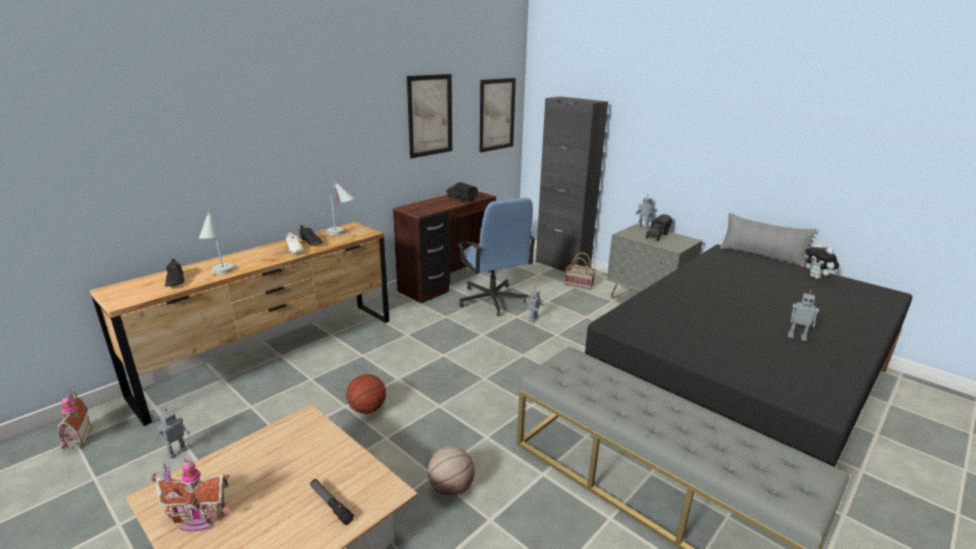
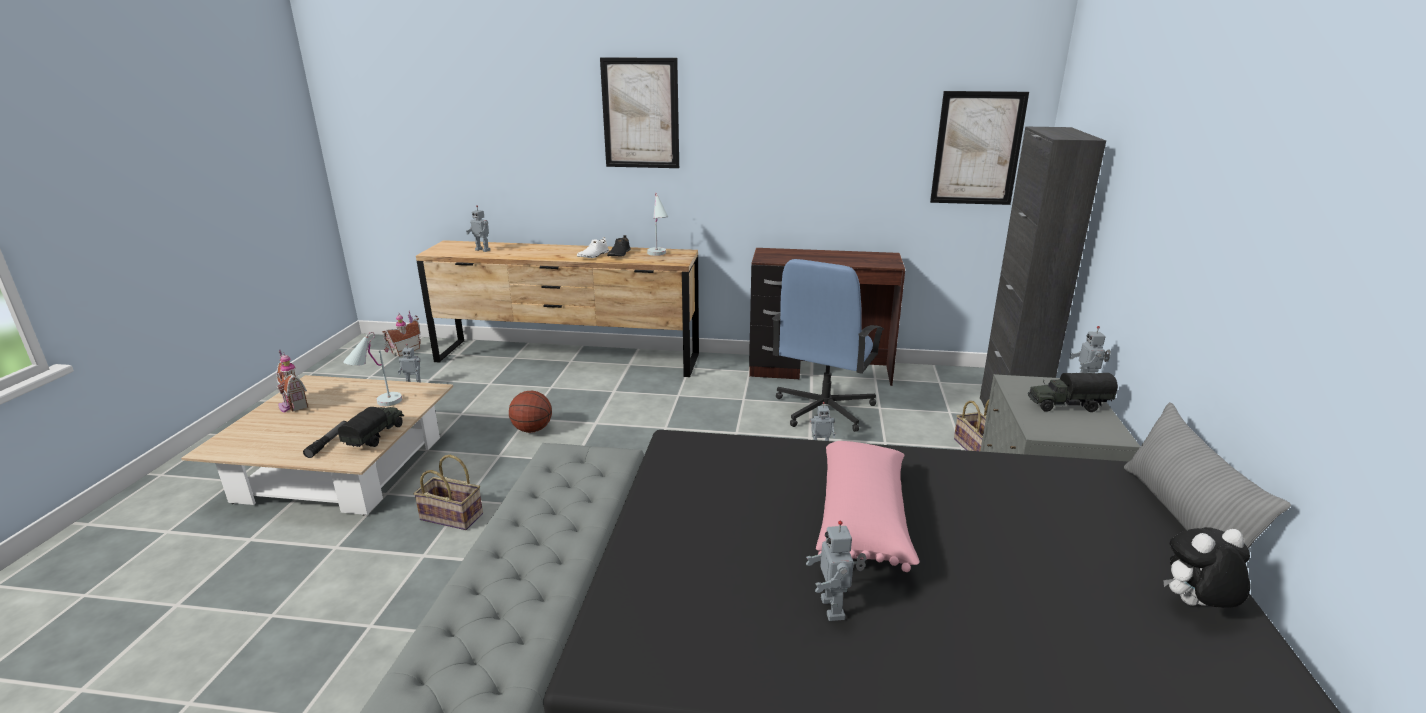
camera: 55 degrees right, 0 degrees up
(175, 280) = (483, 250): black shoe -> toy robot
(220, 274) = (511, 255): white table lamp -> white table lamp (378, 404)
(430, 115) = (835, 135): picture -> picture (640, 113)
(451, 488) = (453, 516): basketball -> basket
(461, 199) = (850, 259): toy truck -> toy truck (376, 436)
(729, 306) = (864, 519): none -> pink pillow
(817, 278) = (1195, 606): plush toy -> plush toy turned 45 degrees clockwise

